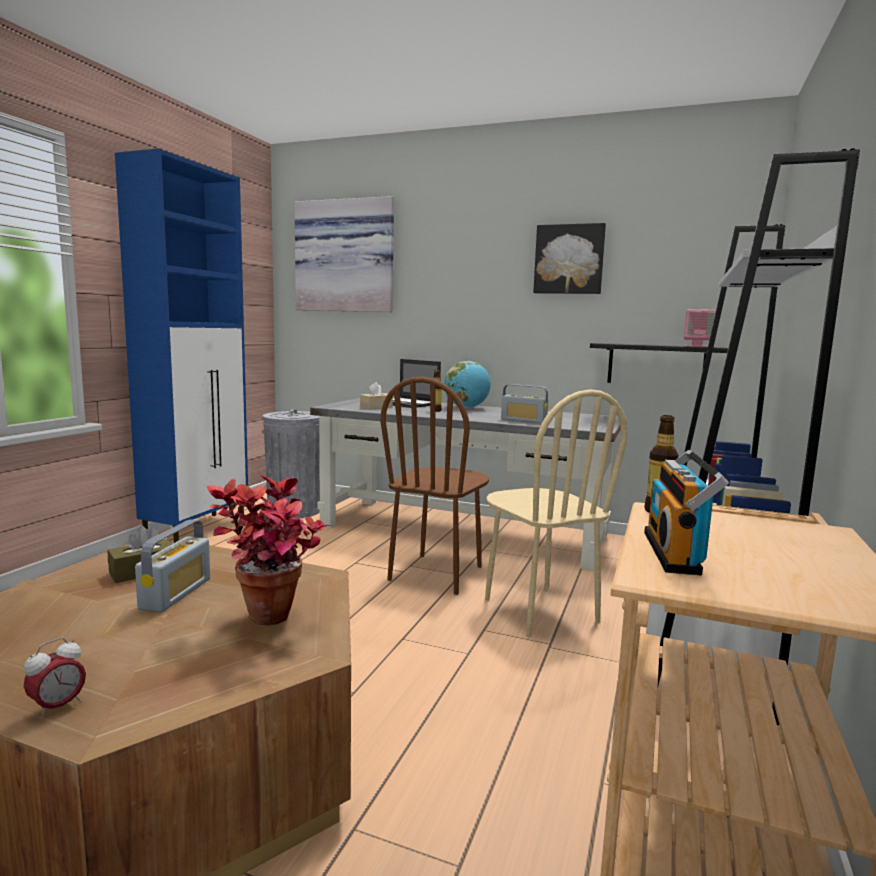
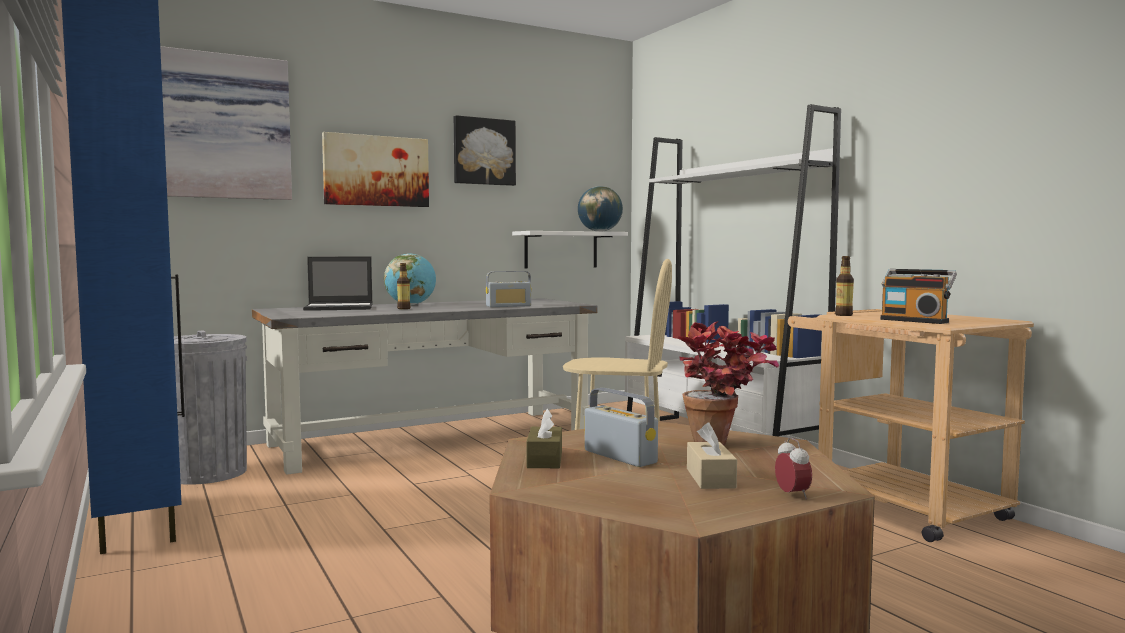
camera: 50 degrees left, 5 degrees down
(376, 407) = (335, 312): beige tissue box -> beige tissue box (710, 478)
(436, 573) = (498, 467): brown chair -> none
(462, 285) = (376, 171): none -> picture
(656, 365) = (561, 249): black shelf -> white shelf
(697, 346) = (599, 231): pink speaker -> globe

